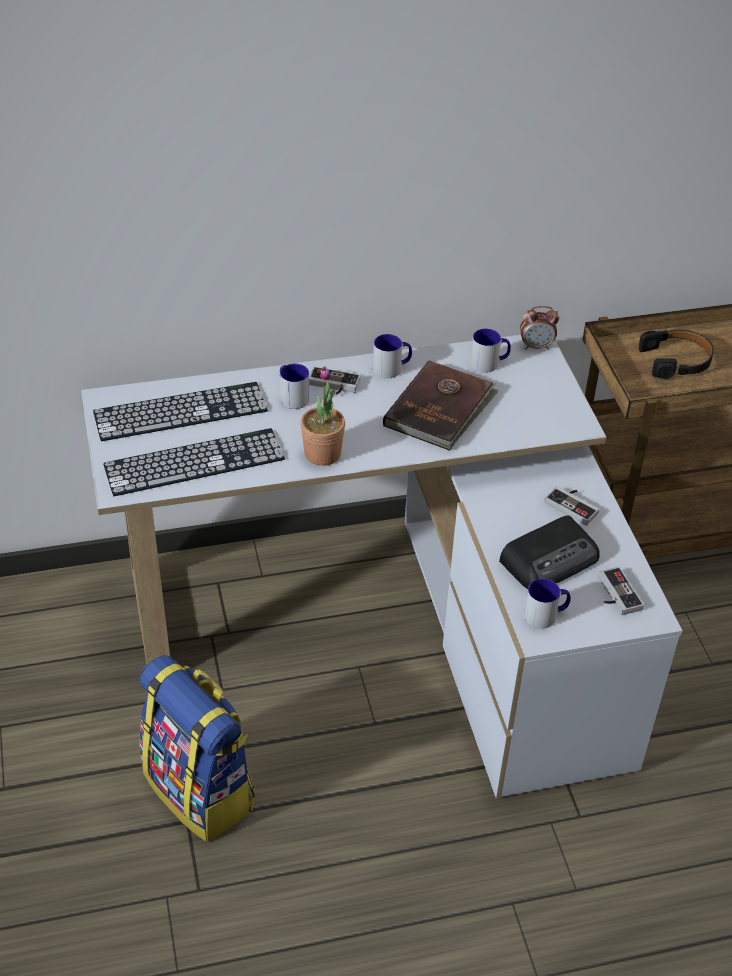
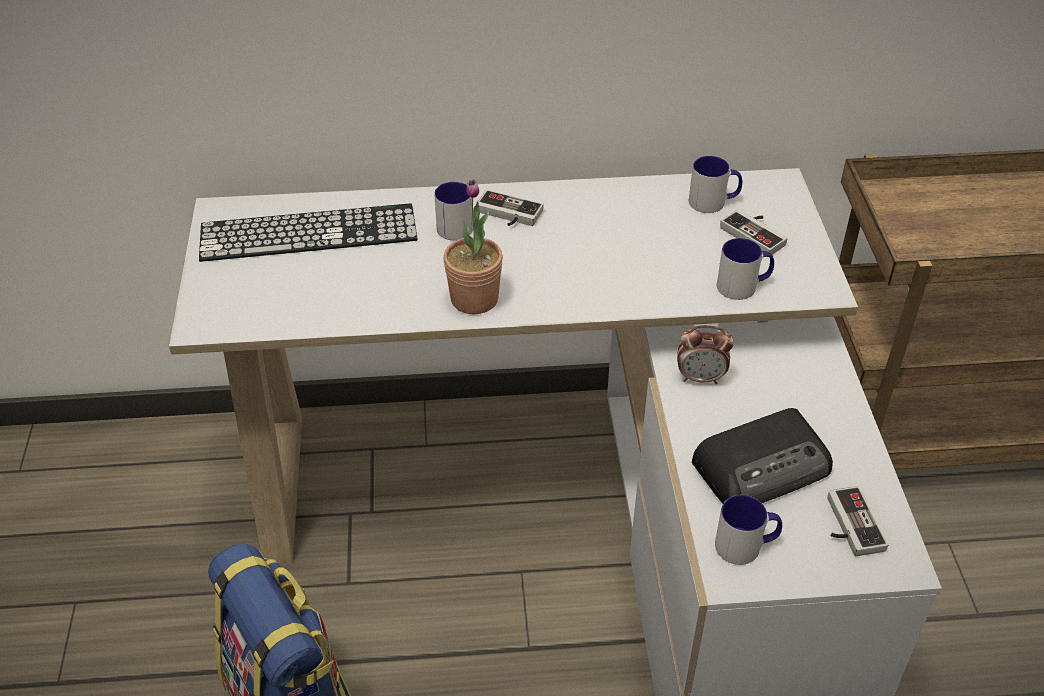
camera: 10 degrees right, 0 degrees up
(194, 462) = (308, 296): keyboard -> none
(392, 368) = (587, 199): mug -> mug (743, 286)
(440, 409) = (640, 254): brown book -> none
(536, 346) = (778, 185): alarm clock -> alarm clock (700, 378)
(574, 505) = (805, 395): game controller -> game controller (756, 233)
(676, 360) = (963, 216): black headphones -> none

